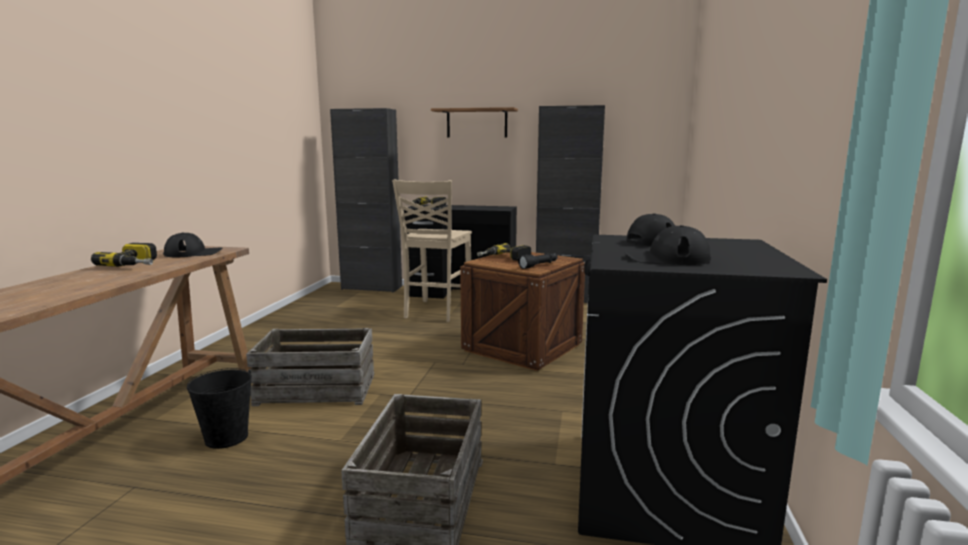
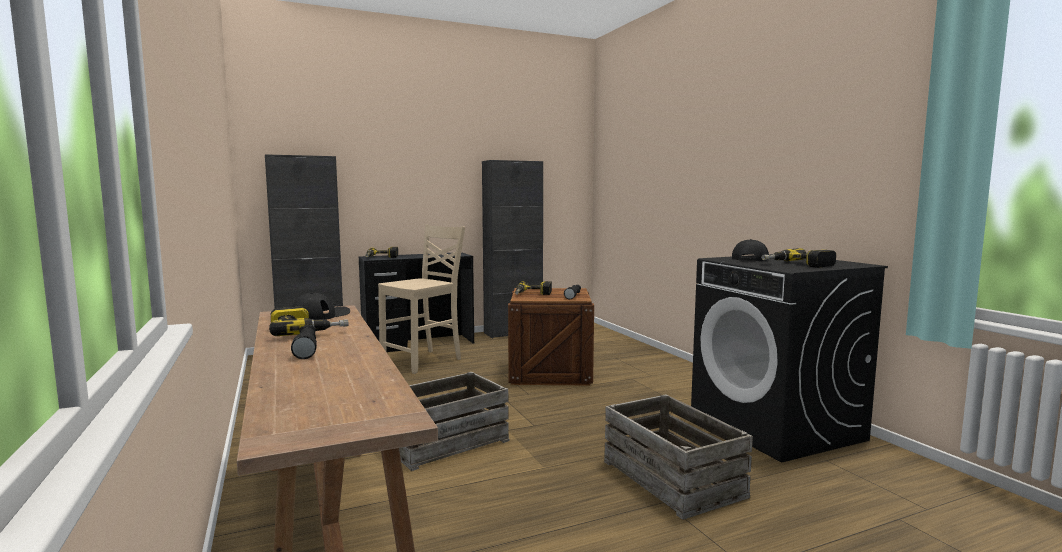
camera: 35 degrees left, 5 degrees down
(80, 278) = (306, 349): none -> black flashlight
(227, 438) = (444, 498): black bucket -> none
(436, 311) = (423, 361): beige chair -> beige chair turned 120 degrees counterclockwise
(477, 123) = (419, 173): shelf -> none
(666, 259) = (797, 265): black cap -> power drill

